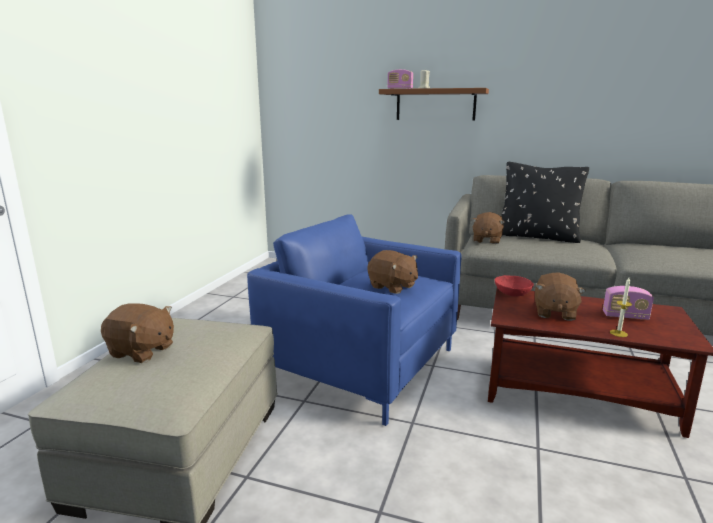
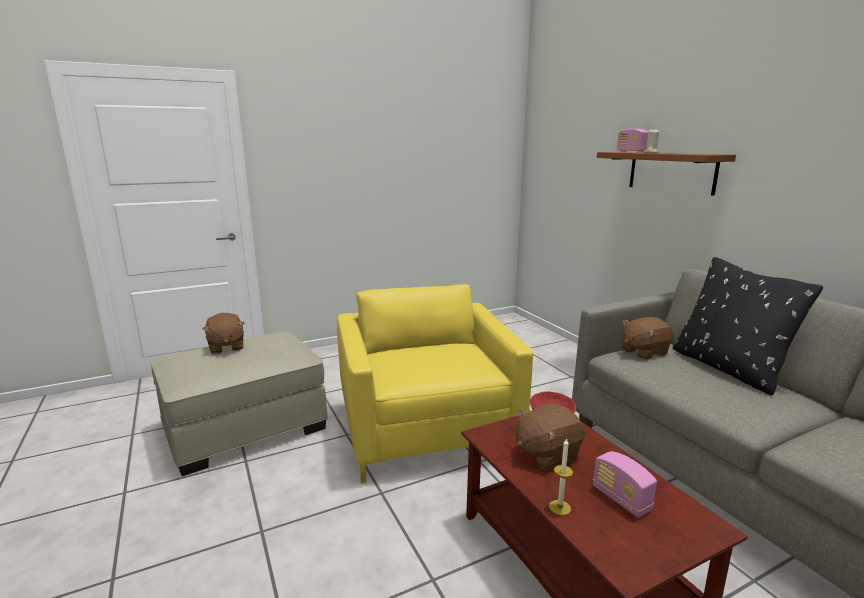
camera: 45 degrees right, 0 degrees up
(360, 364) = (427, 429): blue armchair -> yellow armchair
(392, 287) = (437, 363): brown plush toy -> none

